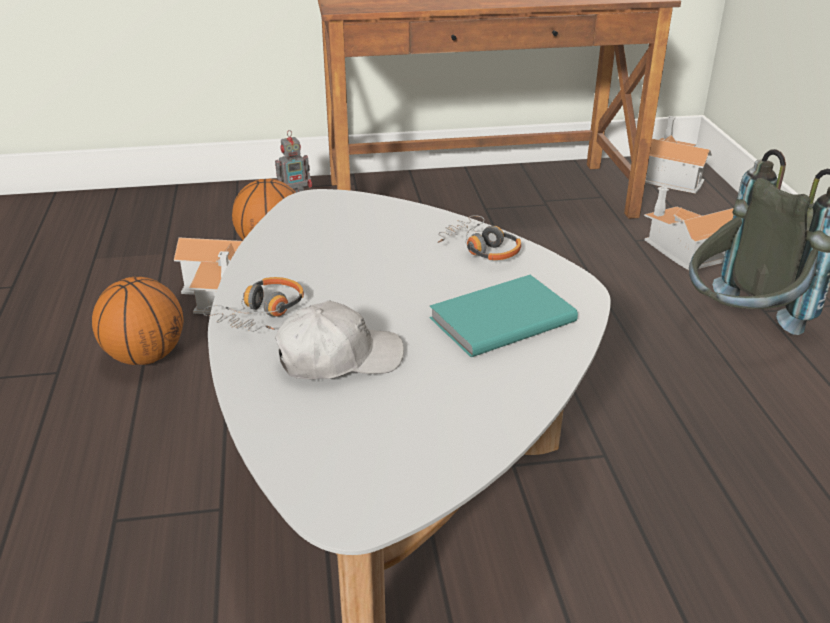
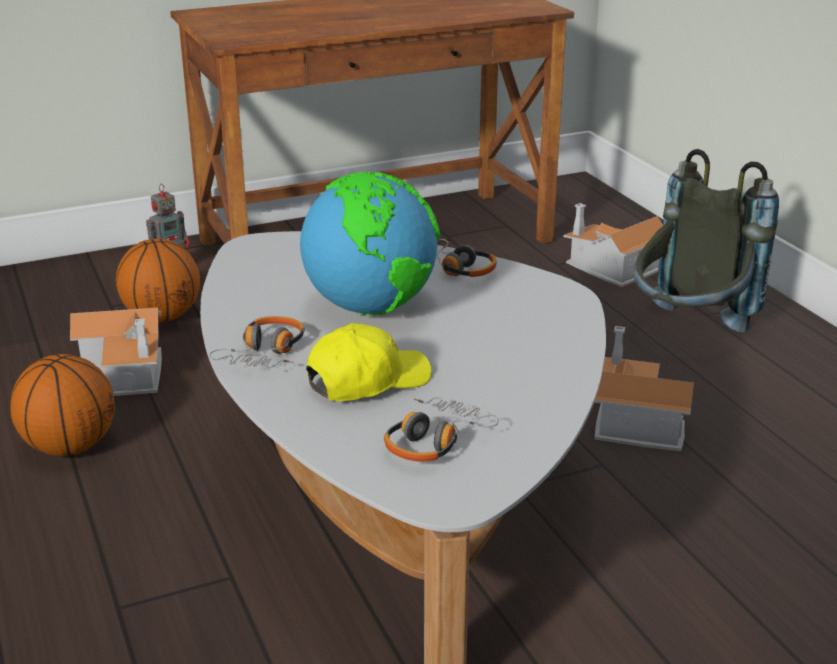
camera: 15 degrees left, 5 degrees down
(339, 358) = (367, 380): white cap -> yellow cap
(368, 439) = (434, 440): none -> headphones
(382, 279) = (371, 308): none -> globe
(499, 319) = (503, 327): turquoise book -> none
(671, 176) = (570, 197): toy house -> toy house (632, 420)

